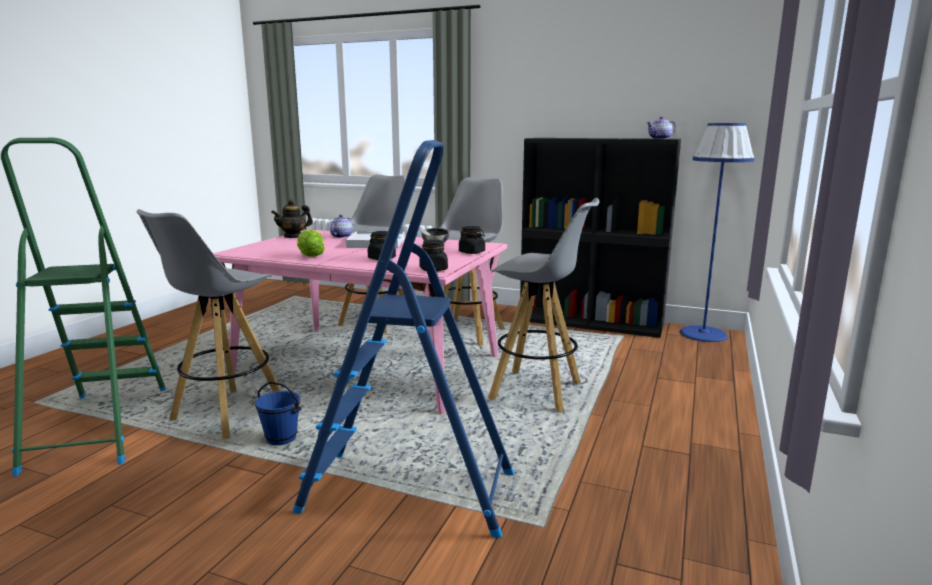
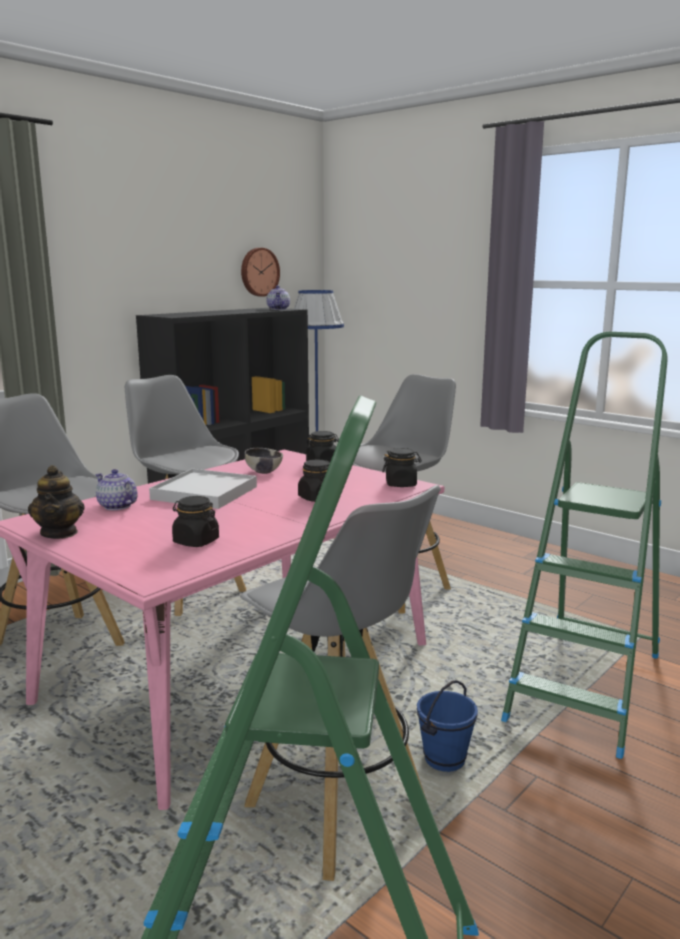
camera: 70 degrees left, 0 degrees up
(286, 251) = (195, 541): none -> black jar
(310, 256) = (259, 529): lettuce -> none
(407, 491) = (585, 686): blue step ladder -> green step ladder
(674, 105) = (258, 272): none -> wall clock

